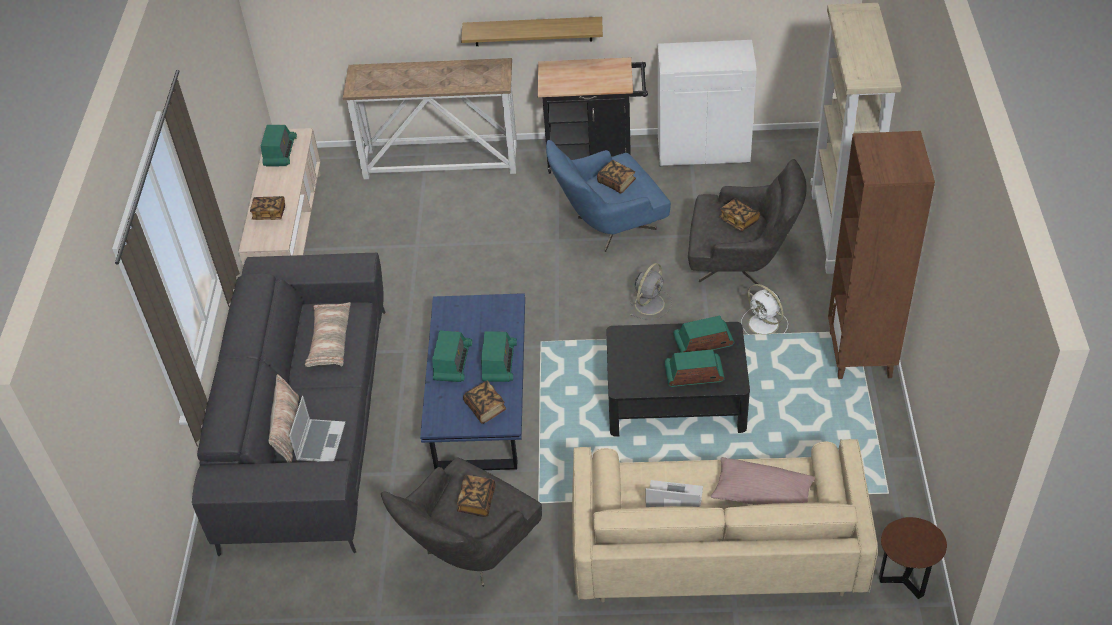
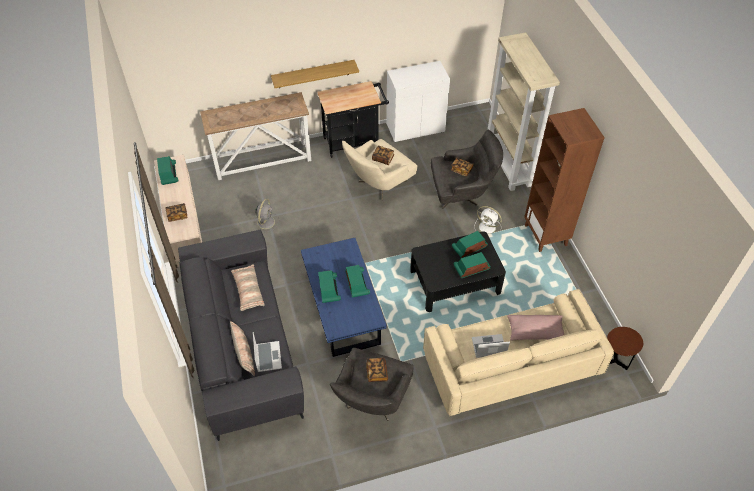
camera: 20 degrees left, 5 degrees up
(485, 408) = (359, 313): book -> none
(607, 228) = (378, 185): blue armchair -> beige armchair
(650, 303) = (419, 227): grey fan -> grey fan (266, 221)

